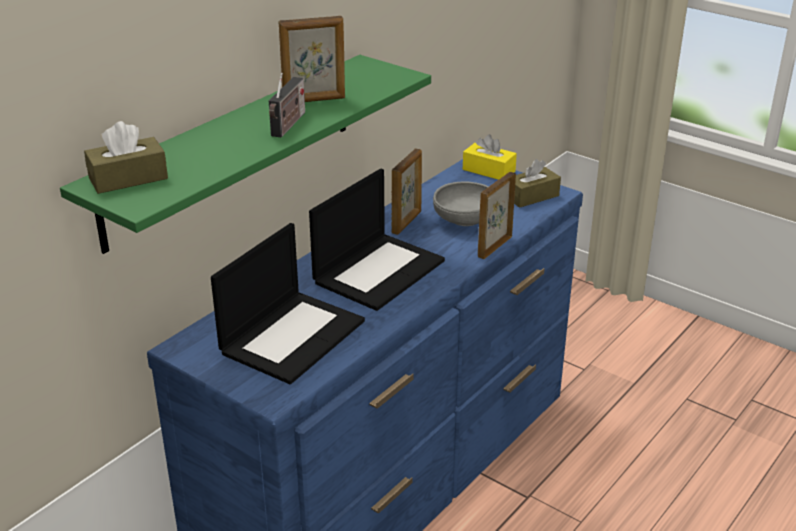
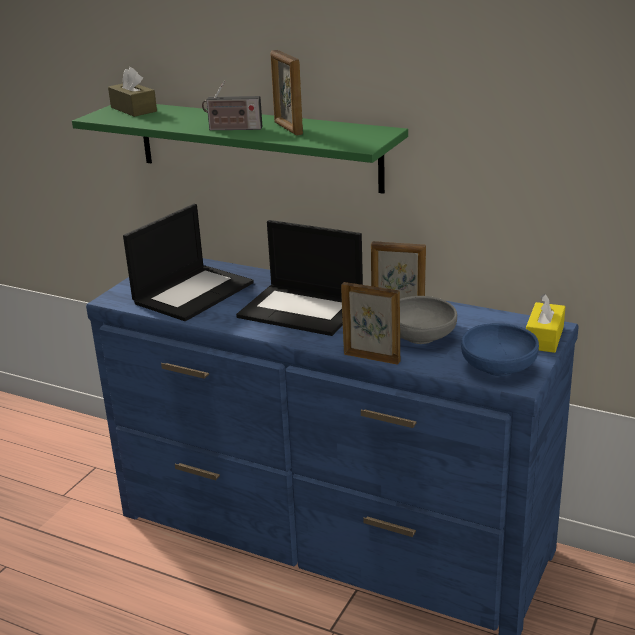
camera: 80 degrees right, 5 degrees down
(292, 335) = (193, 292): laptop -> laptop turned 75 degrees counterclockwise
(531, 196) = (498, 368): brown tissue box -> blue bowl

